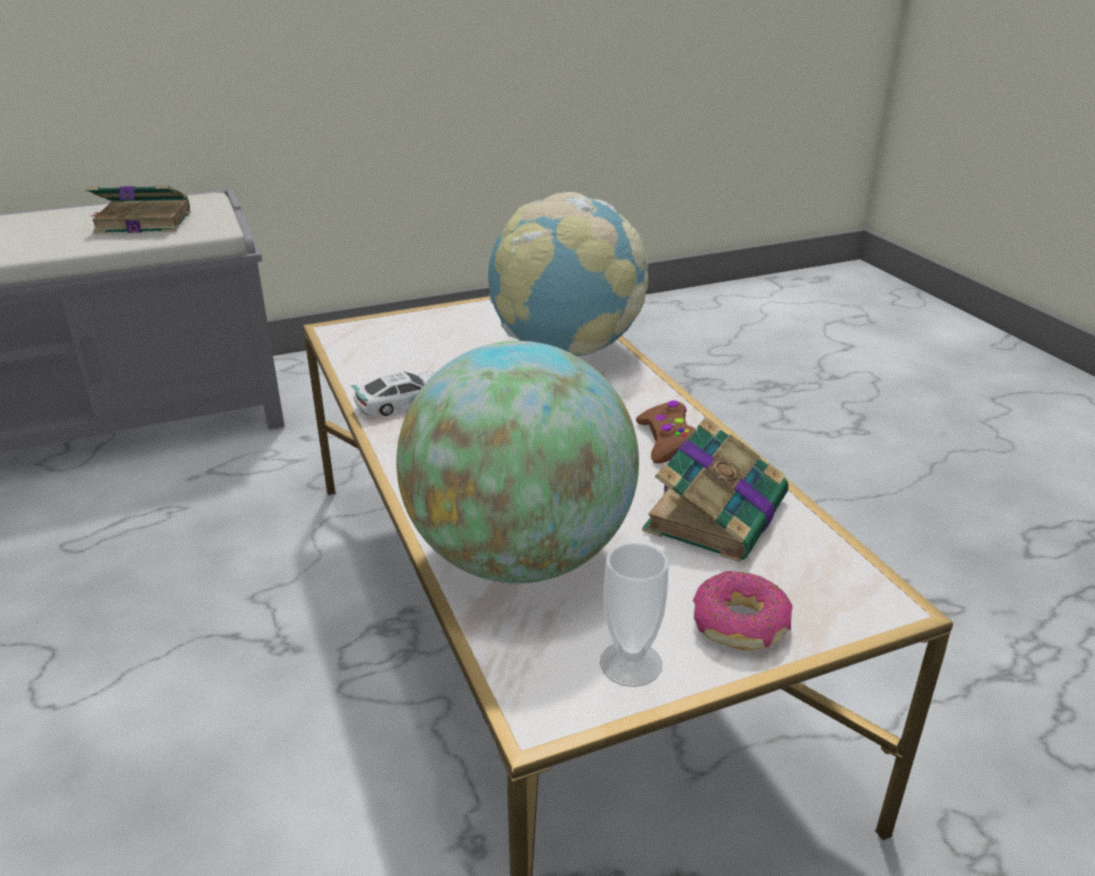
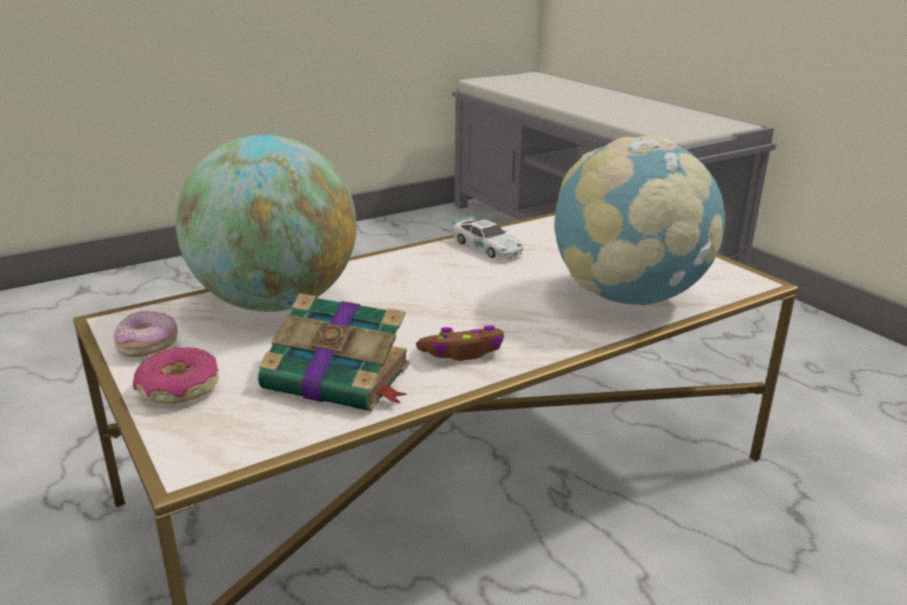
camera: 80 degrees right, 5 degrees down
(141, 222) = (664, 119): book -> none
(630, 664) = (148, 347): cup -> donut

